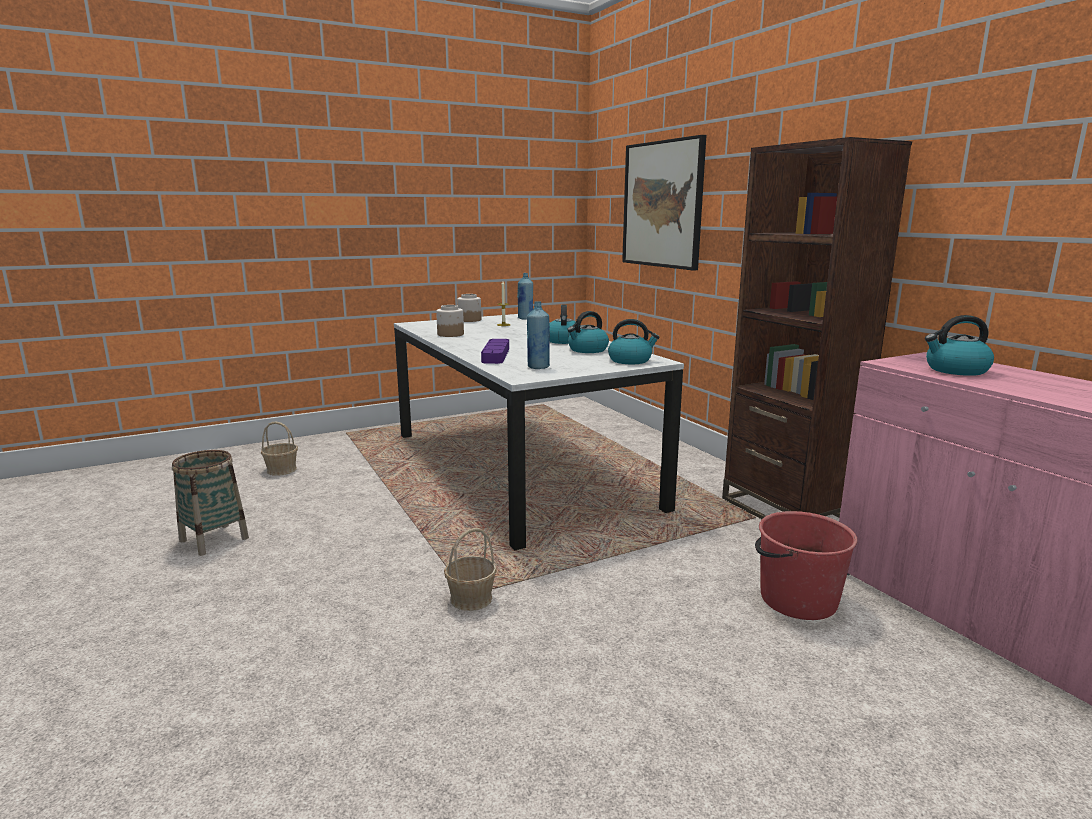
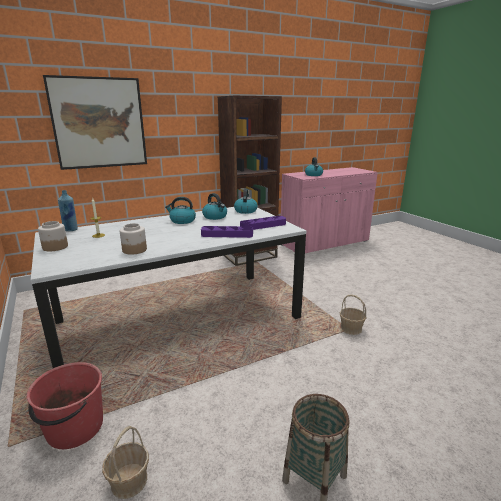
camera: 90 degrees left, 5 degrees up
(538, 367) = (263, 226): blue bottle -> purple tray
(796, 599) = (322, 264): red bucket -> red bucket (74, 428)

